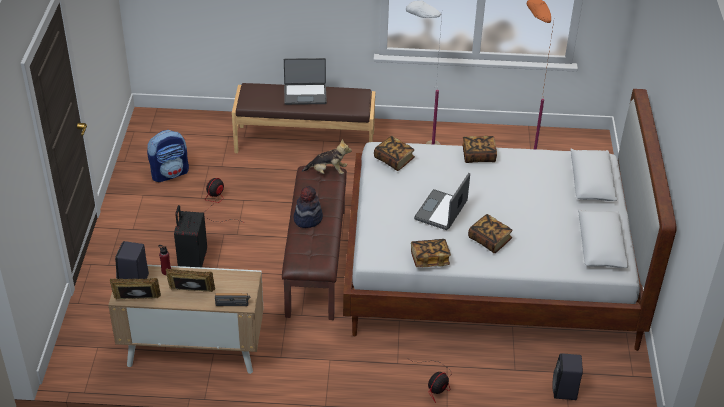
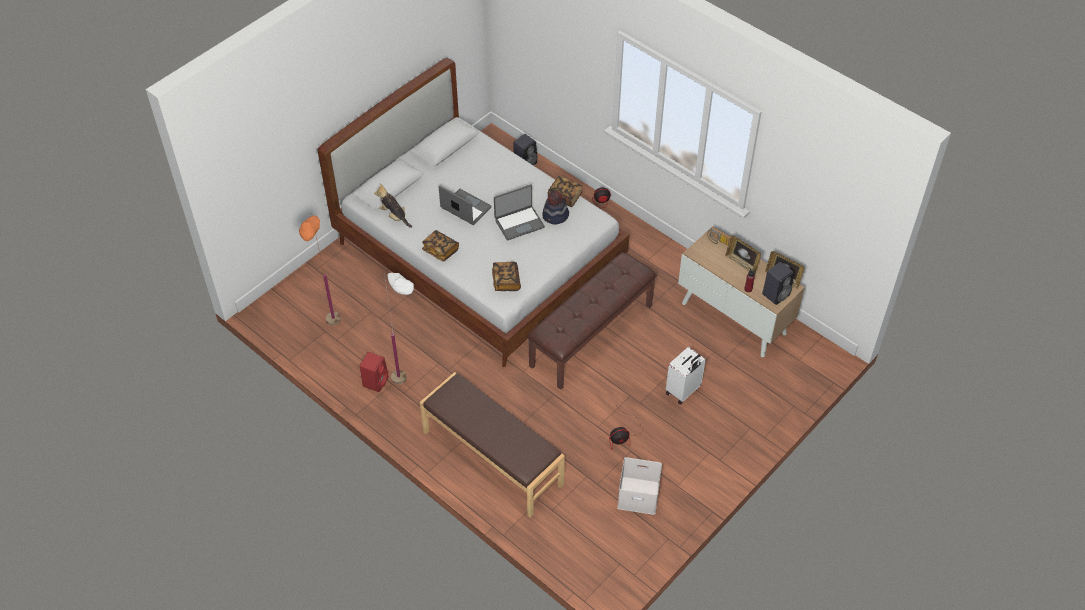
camera: 140 degrees left, 10 degrees up
(170, 173) = (637, 496): backpack -> white storage box
(192, 261) = (683, 391): black suitcase -> white suitcase
(305, 94) = (486, 429): laptop -> laptop (465, 208)
(307, 218) = (601, 300): hat -> hat (555, 216)
(328, 172) = (547, 333): plush toy -> plush toy (394, 216)
(449, 141) = (375, 381): none -> red speaker
(489, 240) = (512, 186): book -> none

